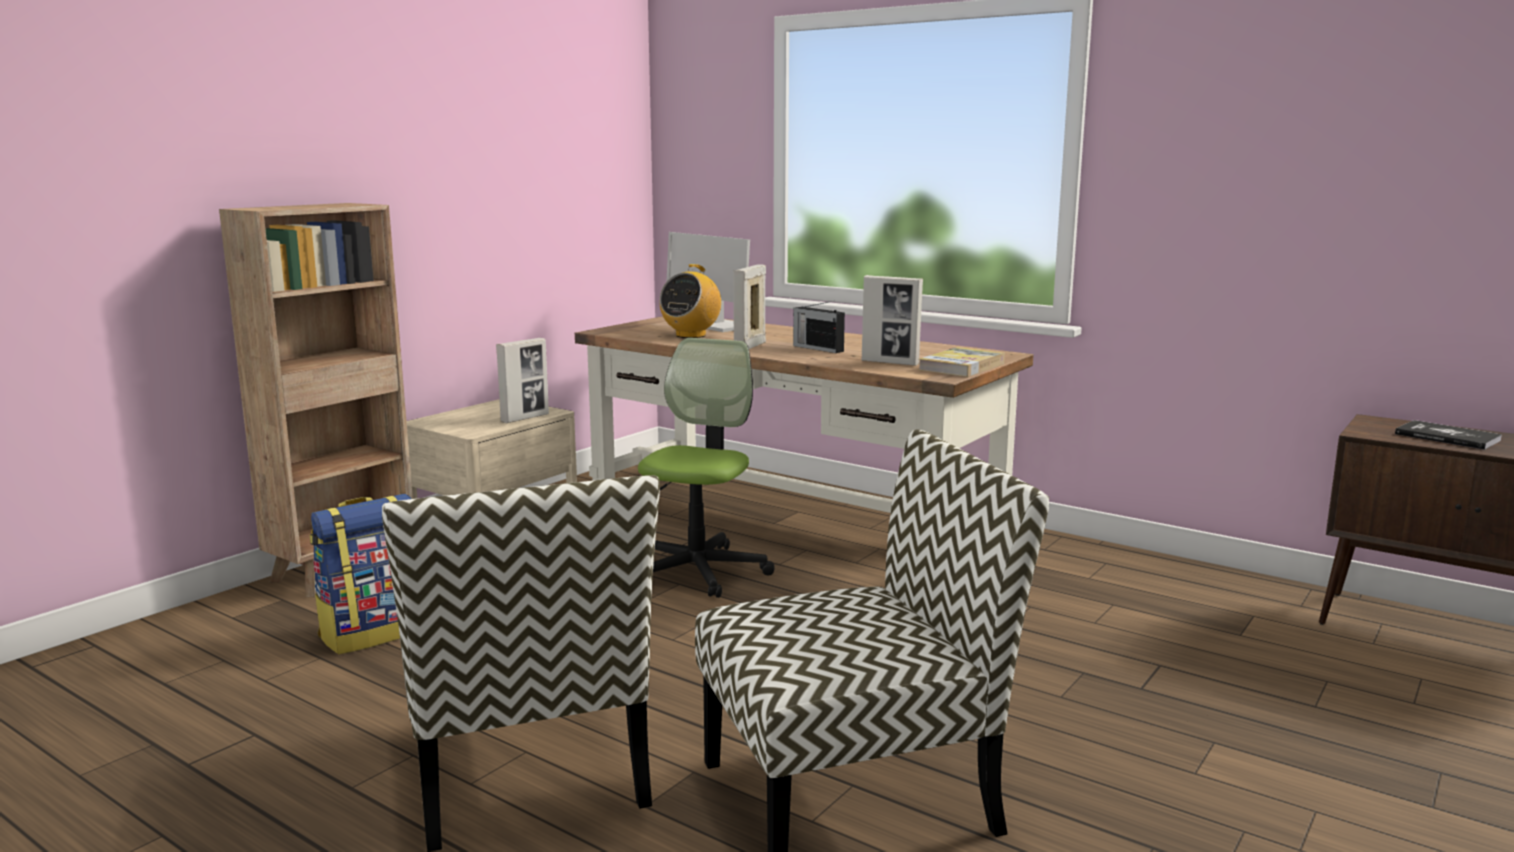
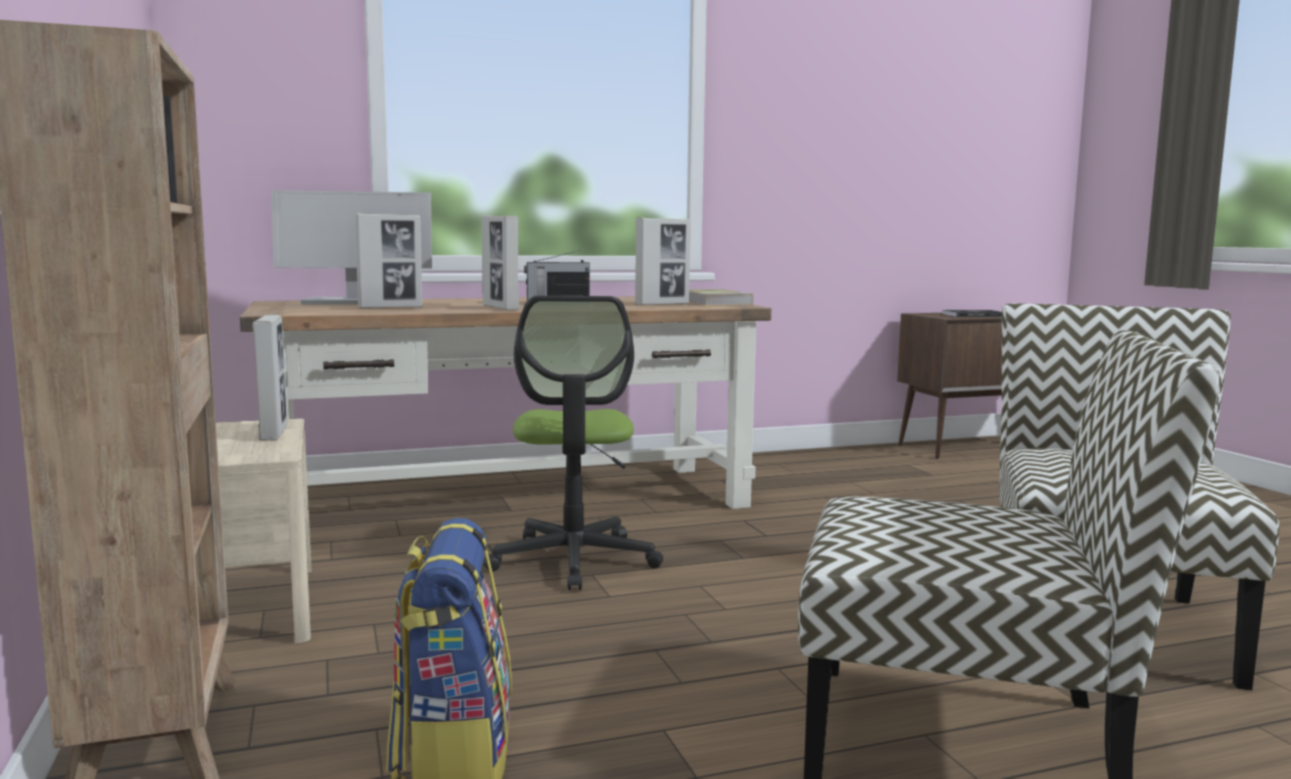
camera: 55 degrees left, 5 degrees down
(691, 335) = (390, 308): radio -> picture frame
(698, 571) = (574, 560): office chair -> office chair turned 150 degrees counterclockwise

